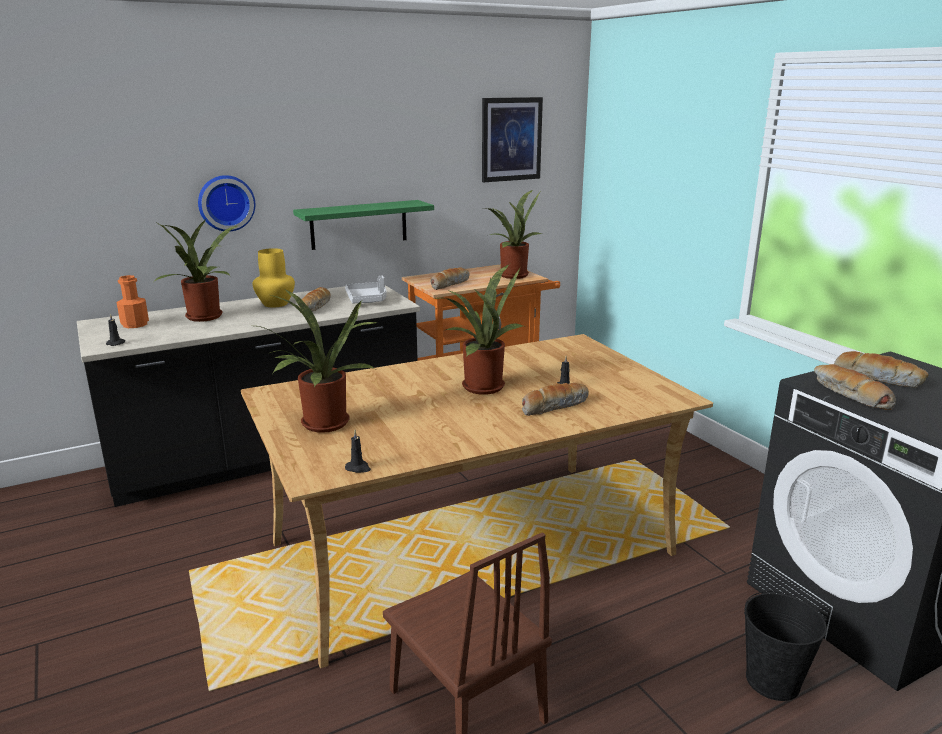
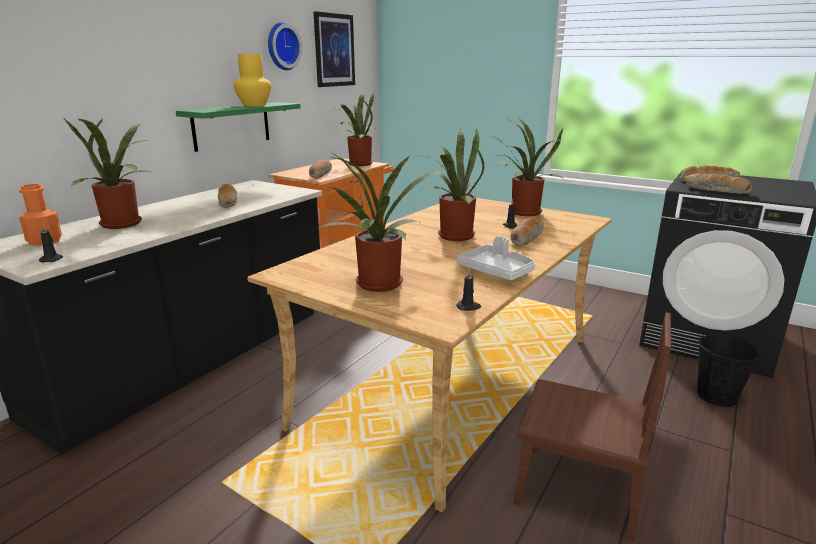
camera: 30 degrees left, 0 degrees up
(226, 203) = (111, 103): wall clock -> wall clock (281, 46)
(275, 304) = (181, 205): yellow vase -> yellow vase (253, 105)
(367, 300) = (268, 192): grey tray -> grey tray (496, 271)
(611, 372) = (522, 213): none -> potted plant

